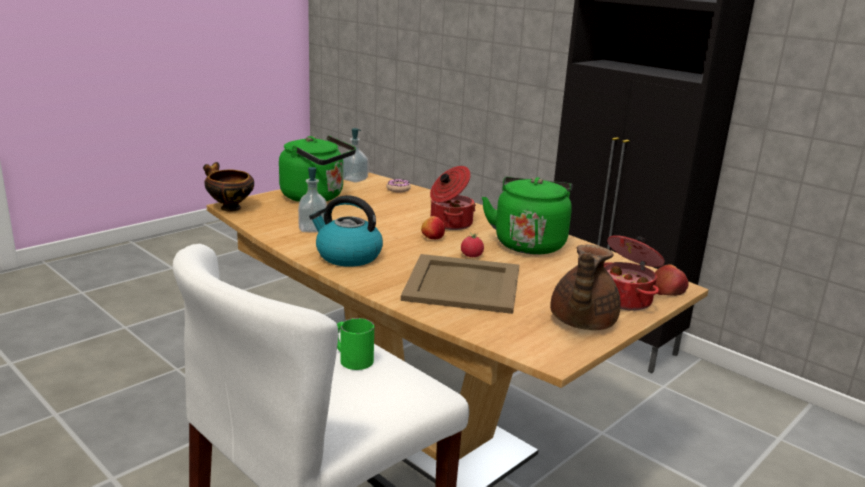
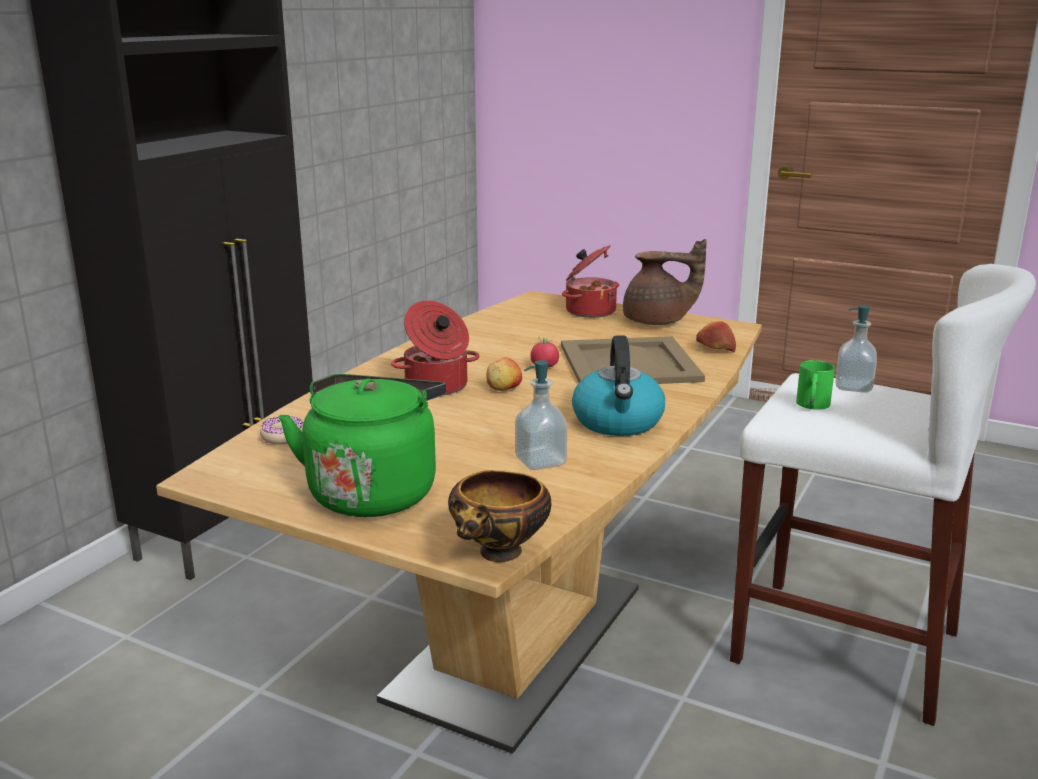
camera: 105 degrees left, 0 degrees up
(354, 179) = (233, 481): soap dispenser -> soap dispenser (853, 387)
(529, 243) = (475, 346): green kettle -> none
(667, 289) = (548, 300): apple -> apple (715, 348)

